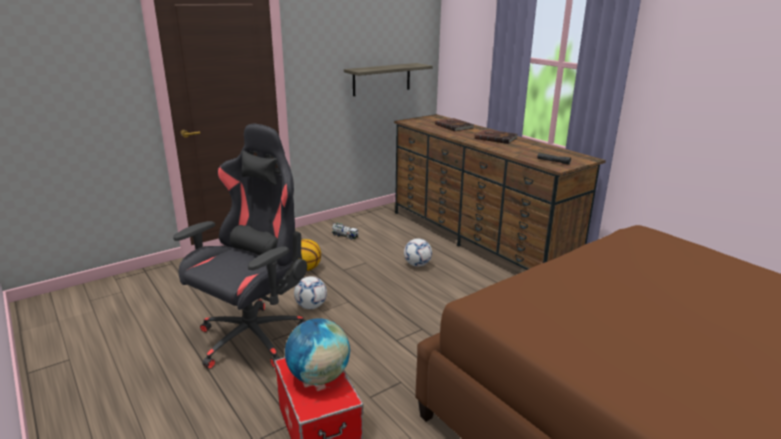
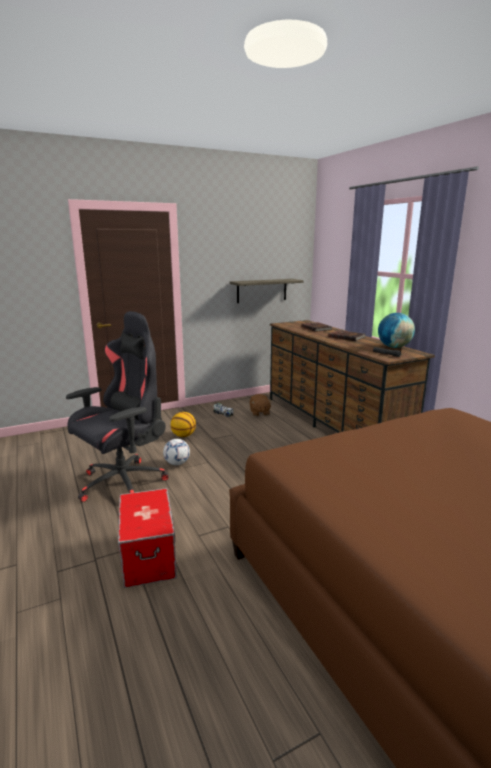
camera: 10 degrees right, 5 degrees down
(319, 377) = (148, 510): globe -> globe (394, 347)
(388, 231) = (259, 412): none -> brown plush toy
(417, 265) = (274, 439): football -> none

